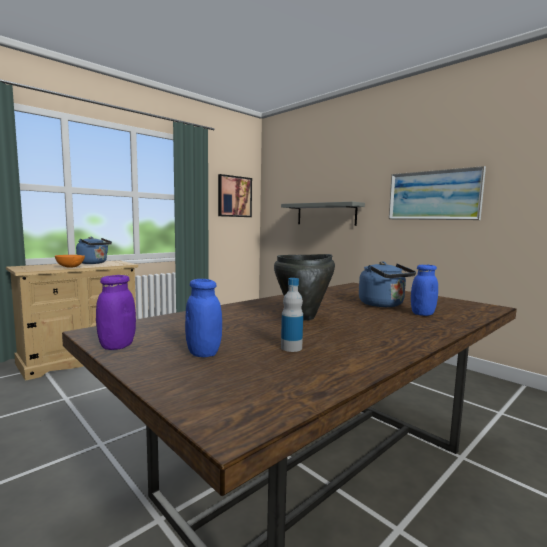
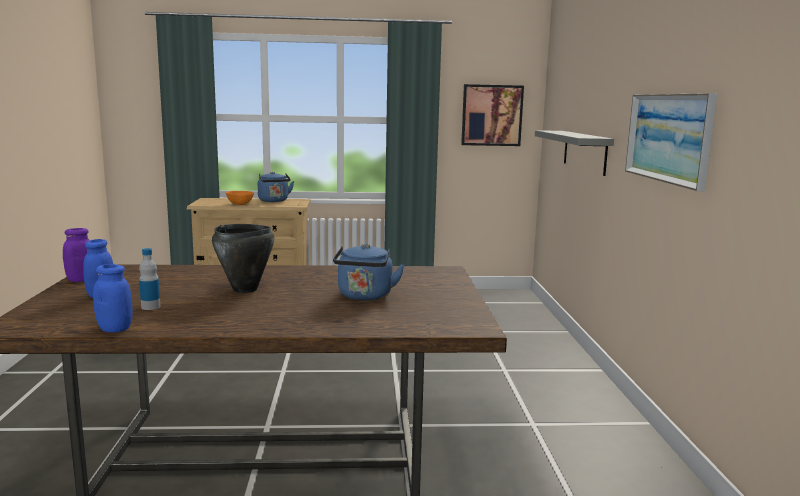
camera: 40 degrees right, 5 degrees up
(422, 314) = (358, 313): blue jar -> blue jar (115, 329)

